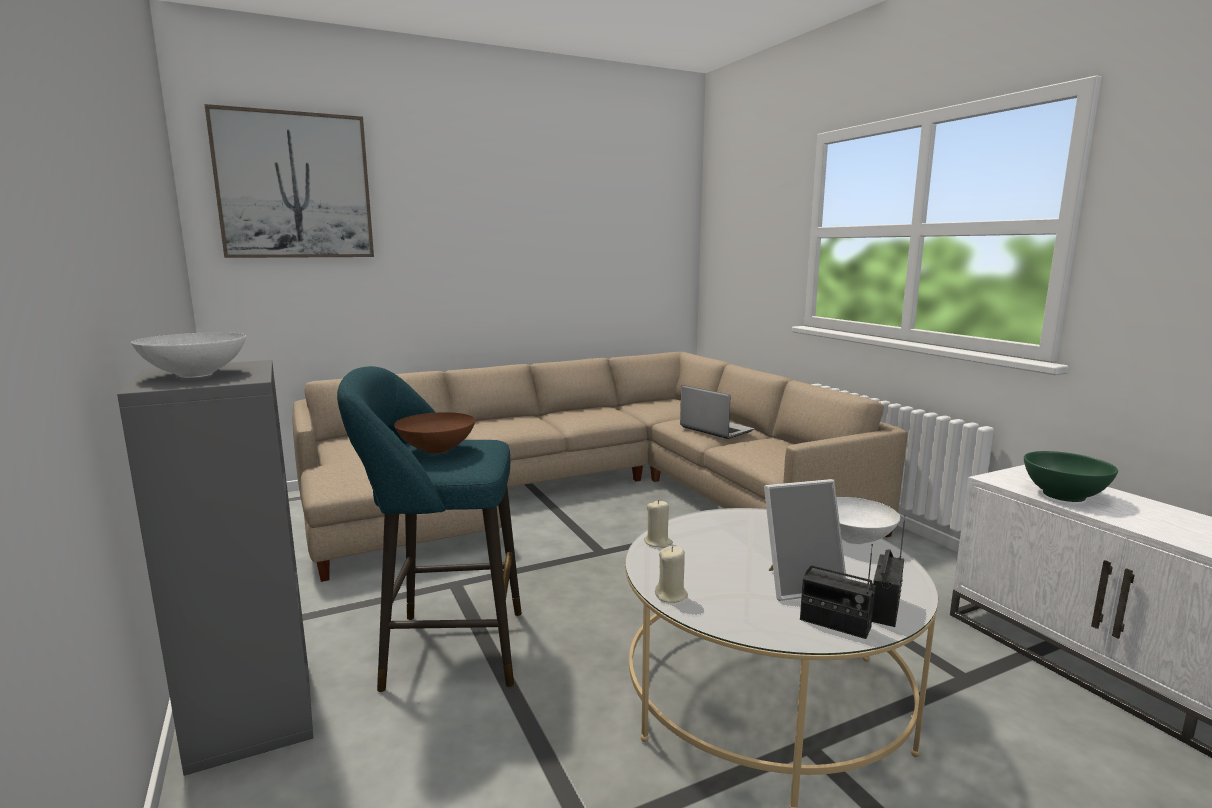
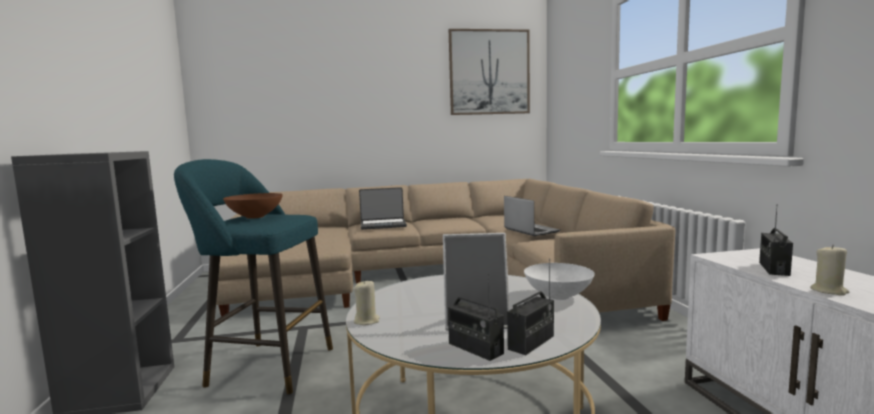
camera: 15 degrees right, 5 degrees down
(197, 374) = (82, 153): white bowl -> none
(294, 186) = (251, 66): picture -> picture (489, 72)
(510, 424) = (383, 225): none -> laptop
(658, 542) = (396, 289): beige candle -> beige candle (829, 291)
(1064, 495) = (773, 269): green bowl -> radio

